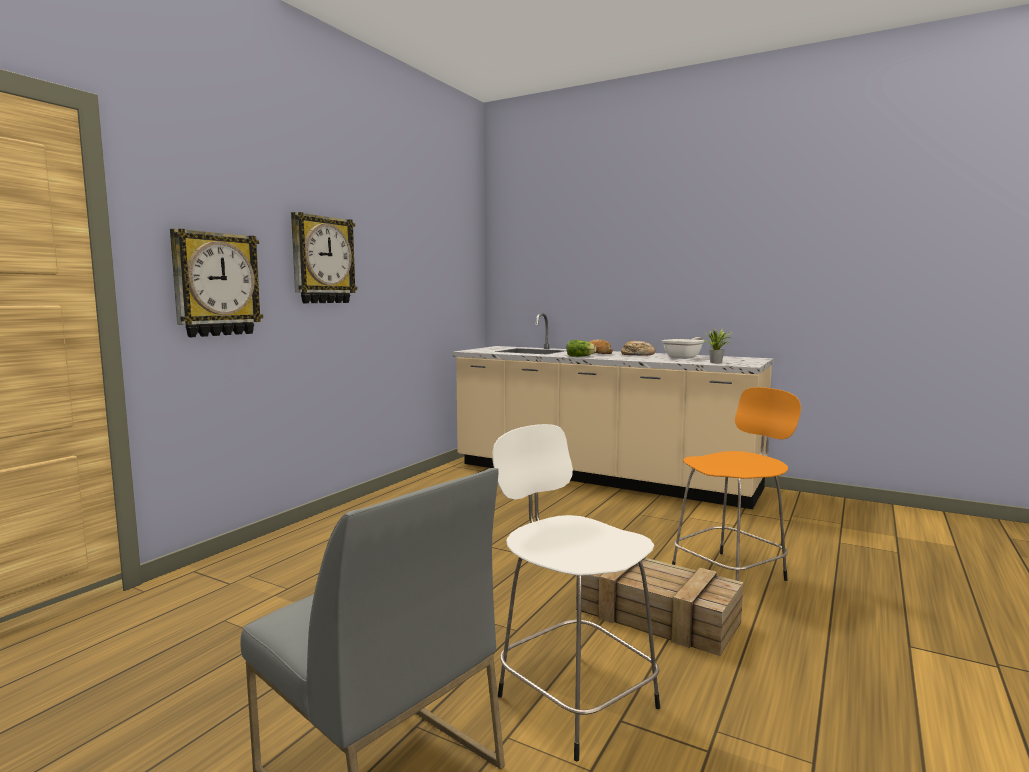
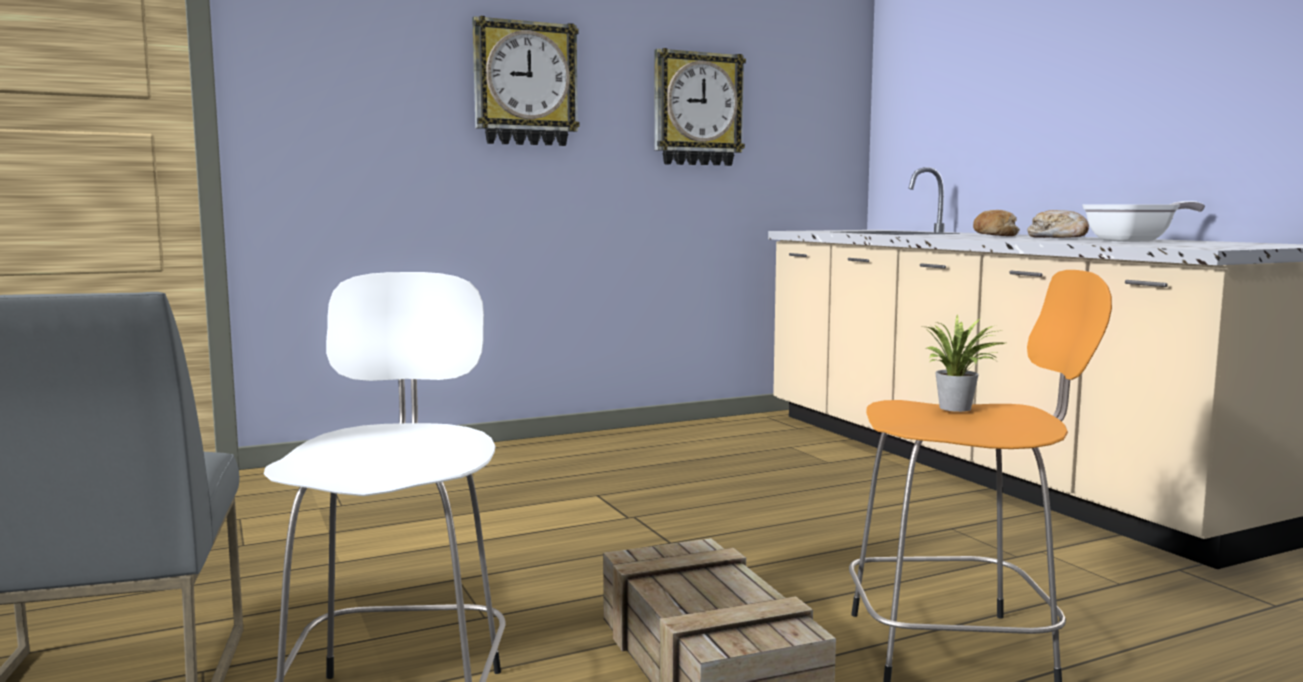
camera: 35 degrees right, 0 degrees up
(216, 284) = (352, 114): wall clock -> wall clock (697, 109)
(581, 356) = (935, 236): lettuce -> none
(717, 362) = (1161, 245): potted plant -> potted plant (958, 409)

